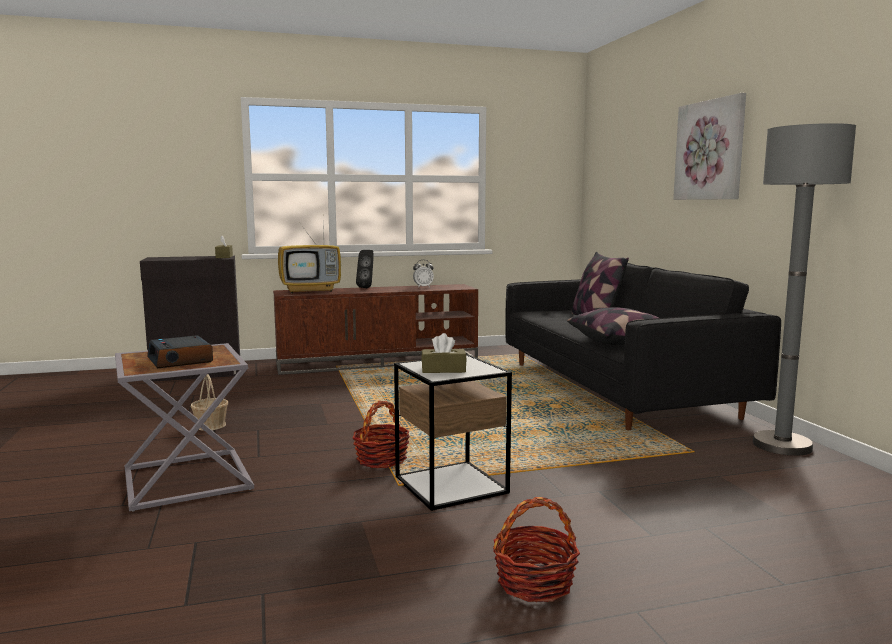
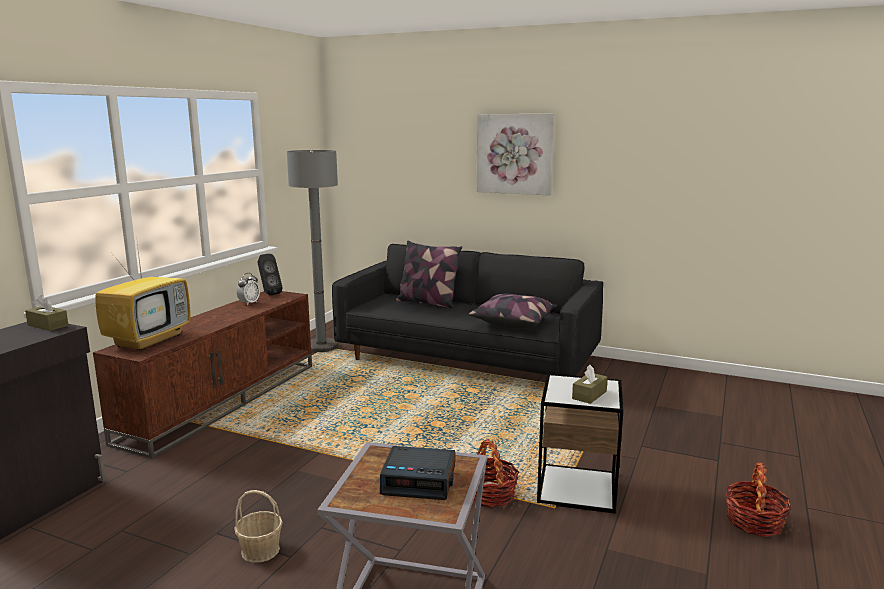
camera: 50 degrees left, 5 degrees up
(367, 288) = (196, 319): black speaker -> black speaker (269, 294)
(782, 445) = (630, 370): grey floor lamp -> grey floor lamp (321, 347)

